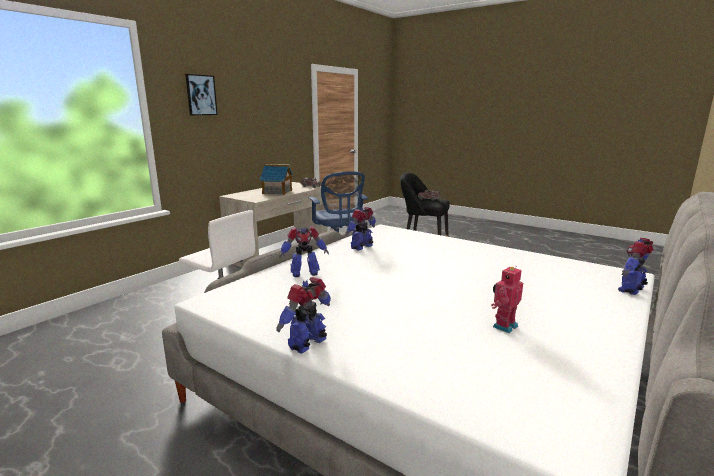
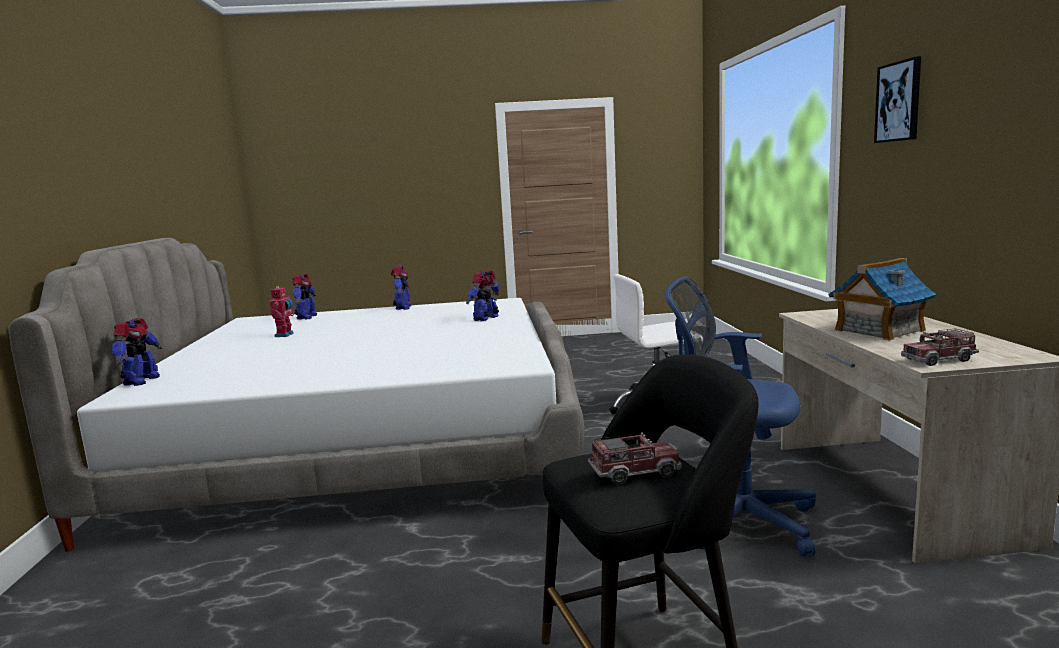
camera: 140 degrees right, 5 degrees down
(362, 247) = (490, 341): toy robot -> toy robot (306, 317)

